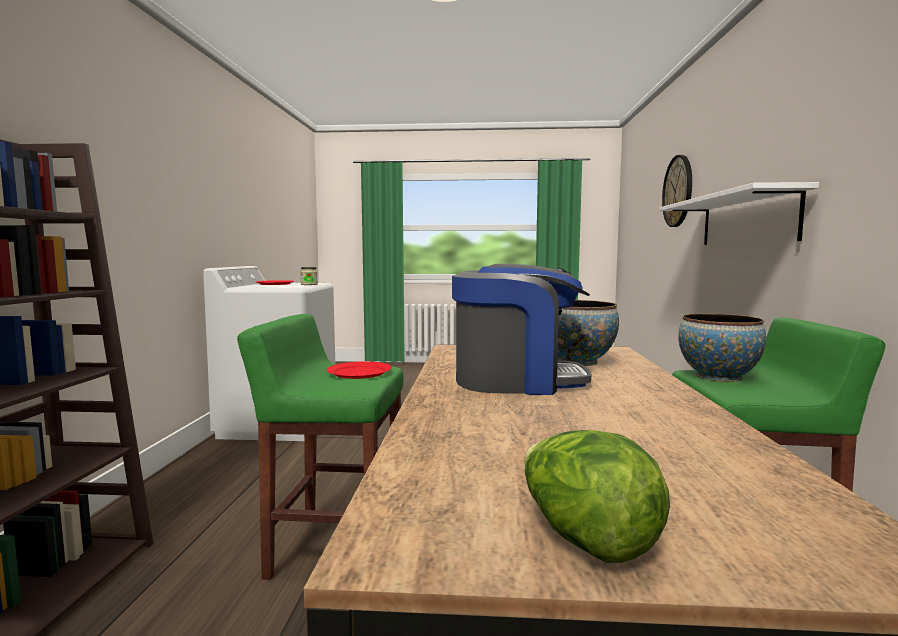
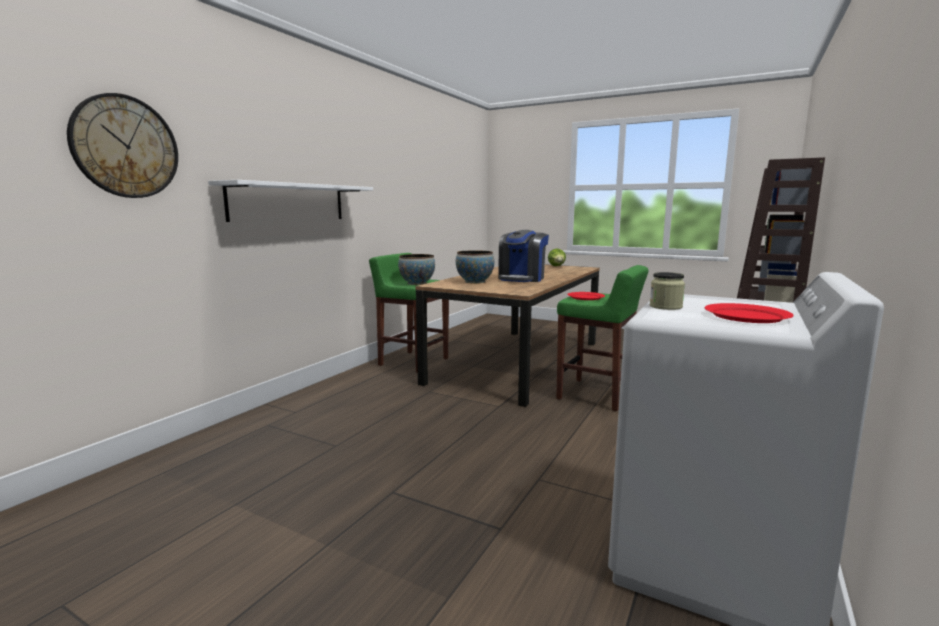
camera: 155 degrees left, 5 degrees up
(517, 381) = (522, 279): coffee machine -> coffee machine turned 90 degrees counterclockwise

